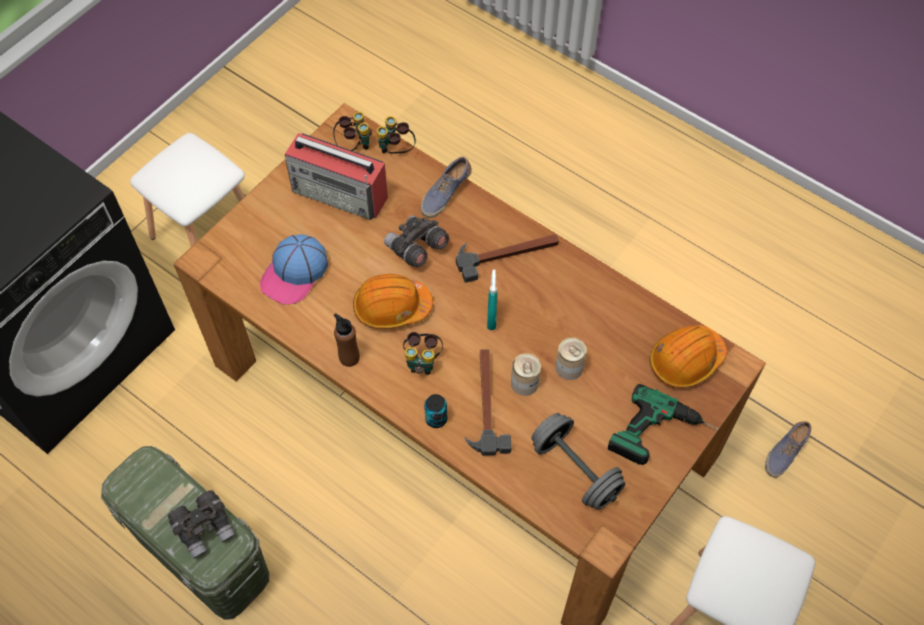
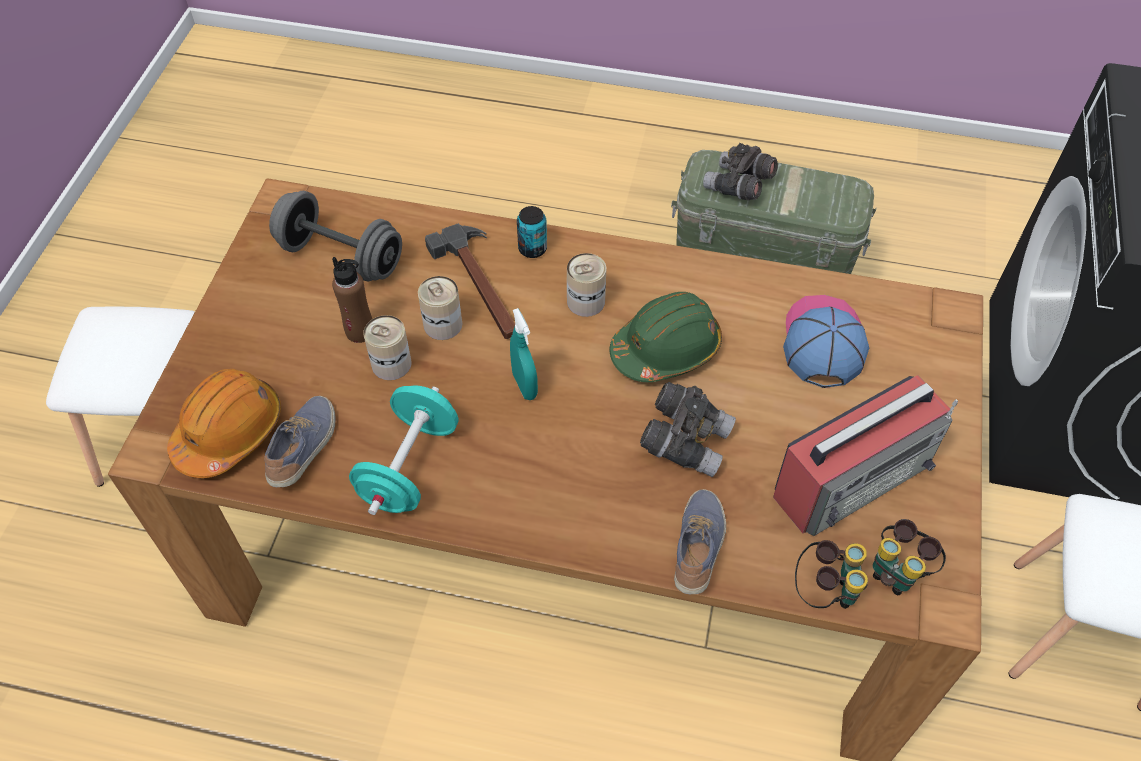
camera: 155 degrees right, 5 degrees down
(340, 194) = (853, 479): radio -> radio turned 150 degrees clockwise
(349, 357) = (678, 273): brown bottle -> brown bottle (360, 331)
(391, 307) = (666, 349): orange hard hat -> green hard hat
(422, 361) = (586, 301): binoculars -> can
(507, 254) = (549, 485): hammer -> none
(582, 296) = (409, 467): none -> turquoise dumbbell
(663, 436) = (240, 328): power drill -> none
(785, 451) = (110, 660): shoe -> shoe (305, 448)

